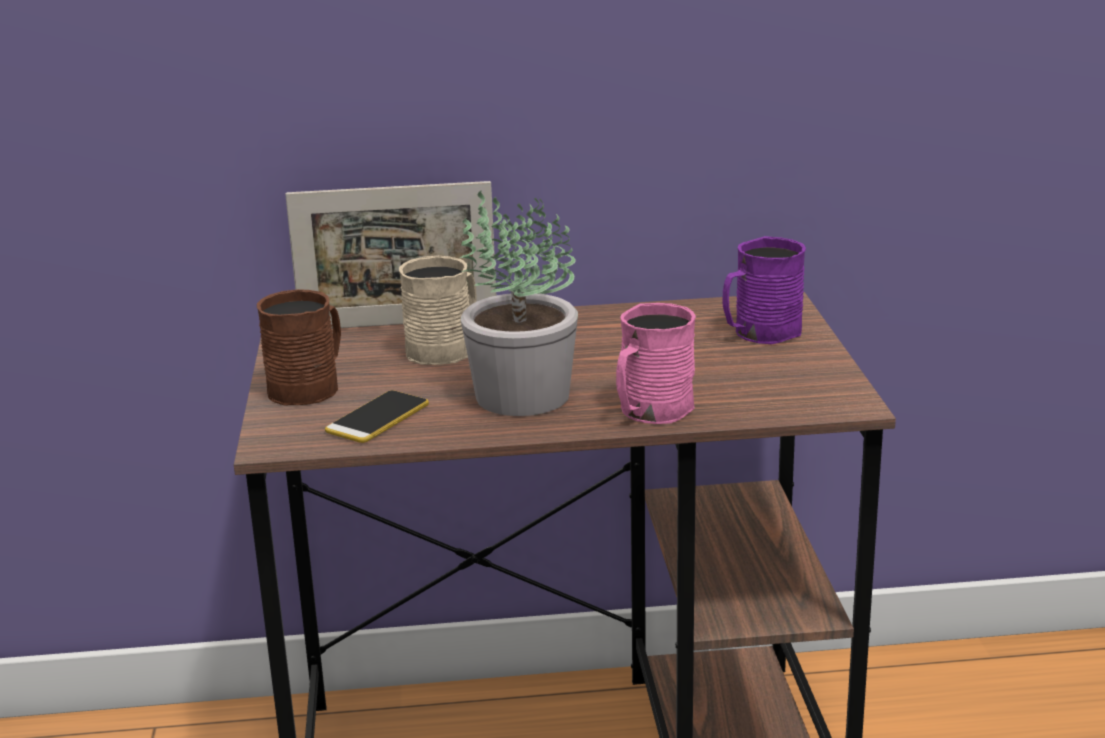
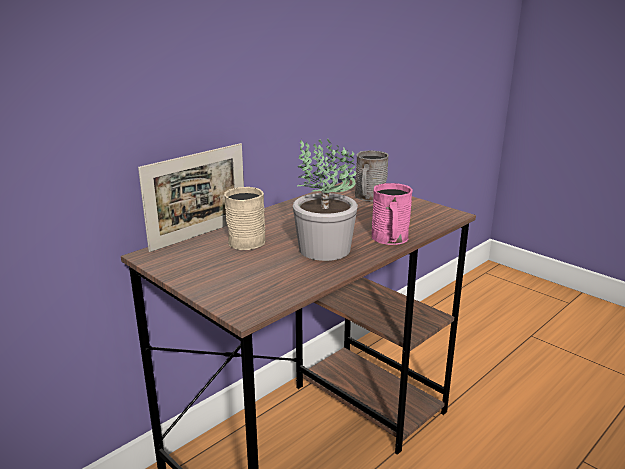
camera: 40 degrees left, 0 degrees up
(310, 387) = (210, 277): brown mug -> none
(378, 418) = (276, 281): phone -> none
(760, 333) = (369, 197): purple mug -> grey mug

